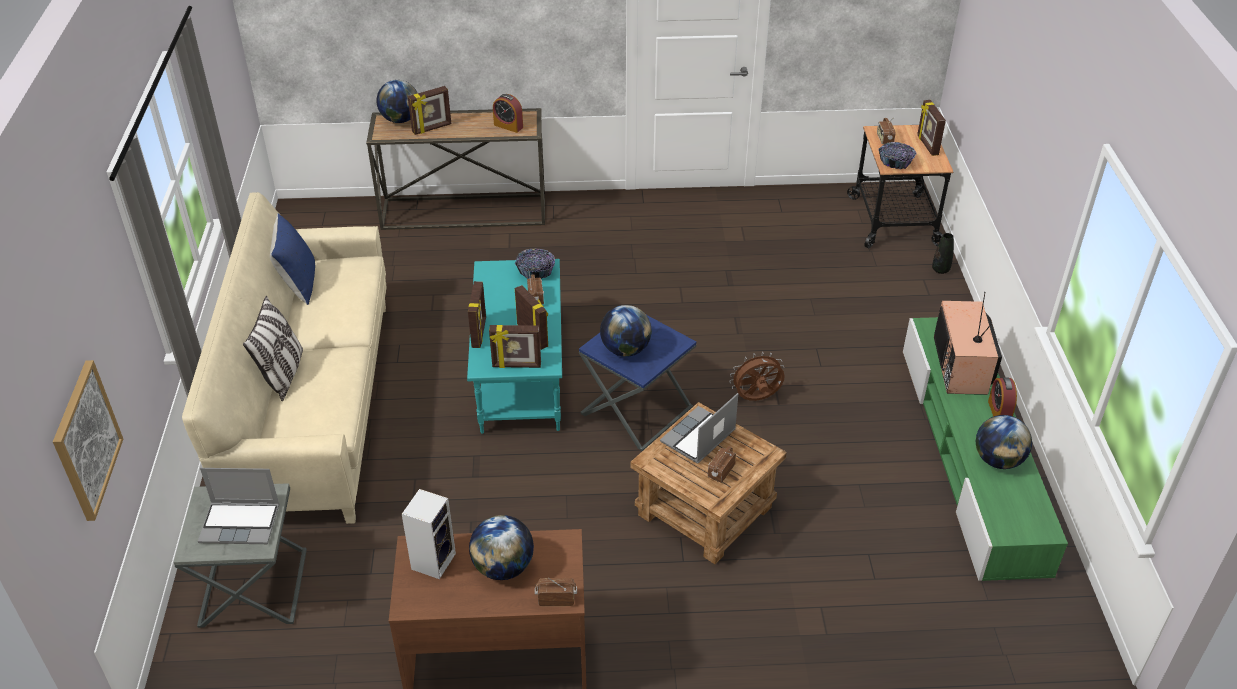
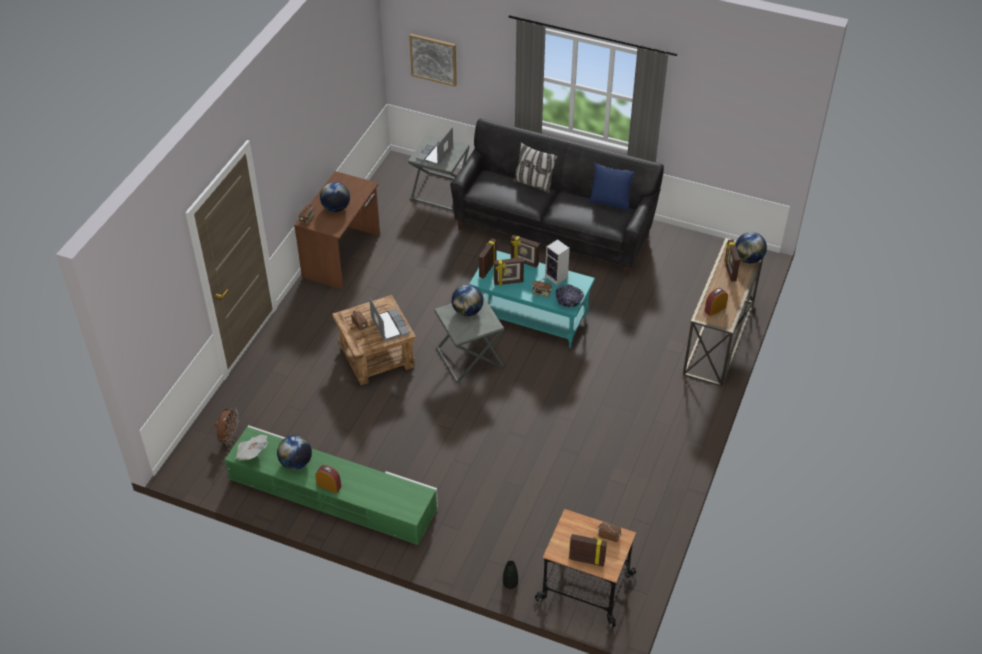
camera: 115 degrees right, 5 degrees up
(315, 408) = (553, 231): beige sofa -> black sofa
(433, 560) = (356, 189): speaker -> speaker (557, 277)
(636, 411) = (469, 357): blue side table -> grey side table
(756, 399) = (445, 415): brown fan -> brown fan (229, 437)
(896, 162) = (574, 526): bowl -> none
(962, 366) = (376, 490): television -> none
(1028, 516) = (252, 453): none -> newspaper

